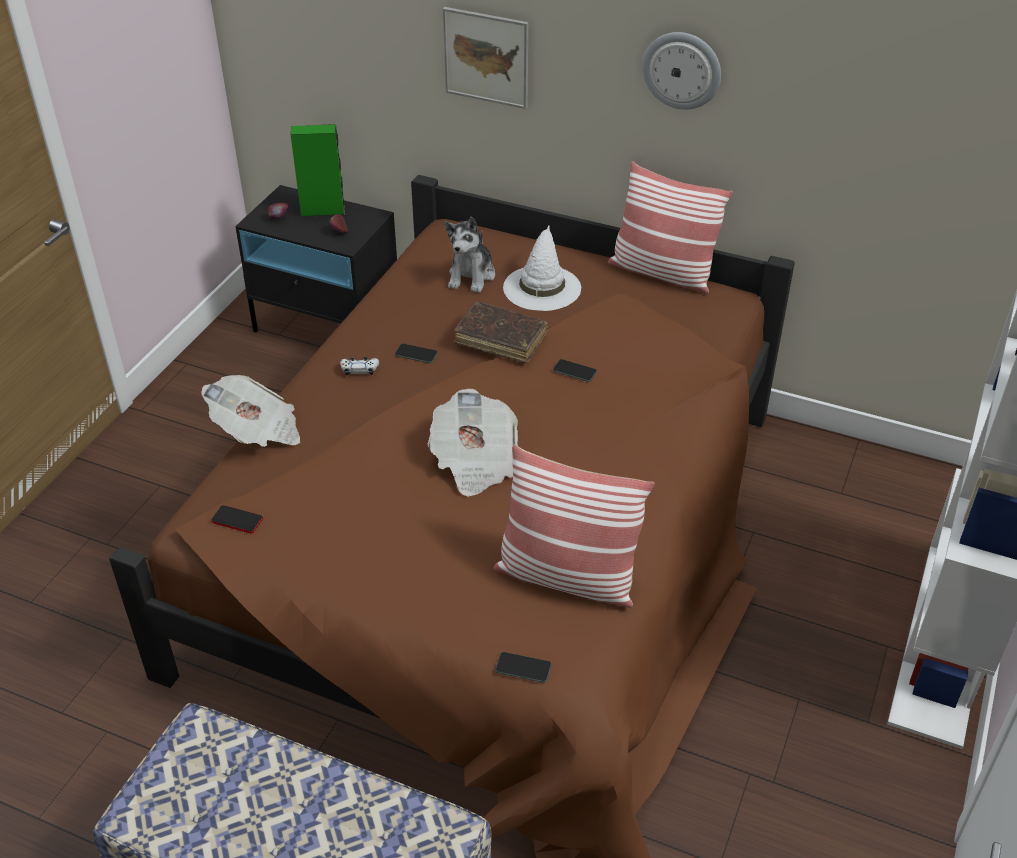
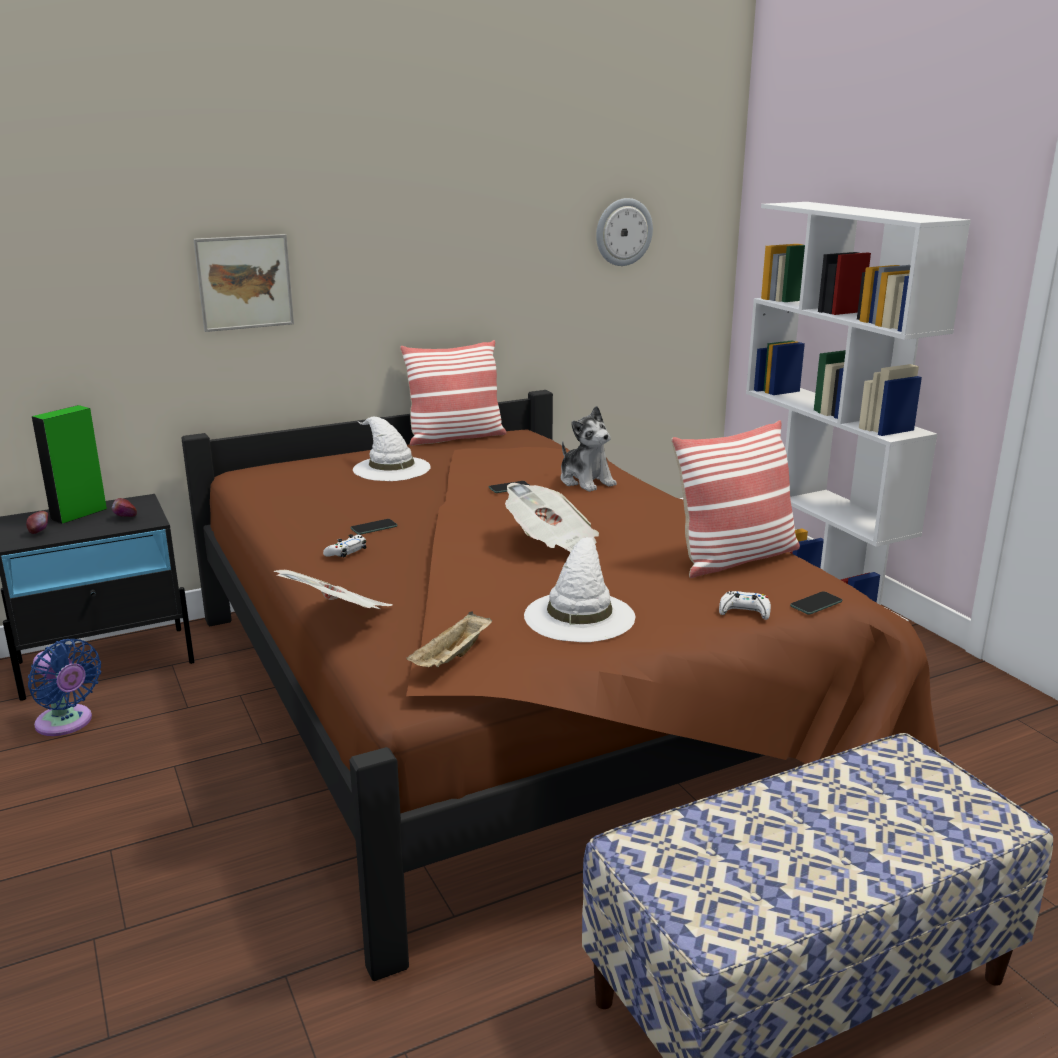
camera: 50 degrees left, 20 degrees down
(237, 520) = (452, 658): phone -> beige tray
(250, 369) = (67, 723): none -> blue fan
(362, 543) = (579, 615): none -> white hat
(461, 631) = (744, 611): none -> white game controller
(471, 276) = (324, 482): plush toy -> plush toy (586, 481)
(501, 339) = (427, 493): brown book -> none
(682, 70) = (431, 245): wall clock -> wall clock (623, 232)

